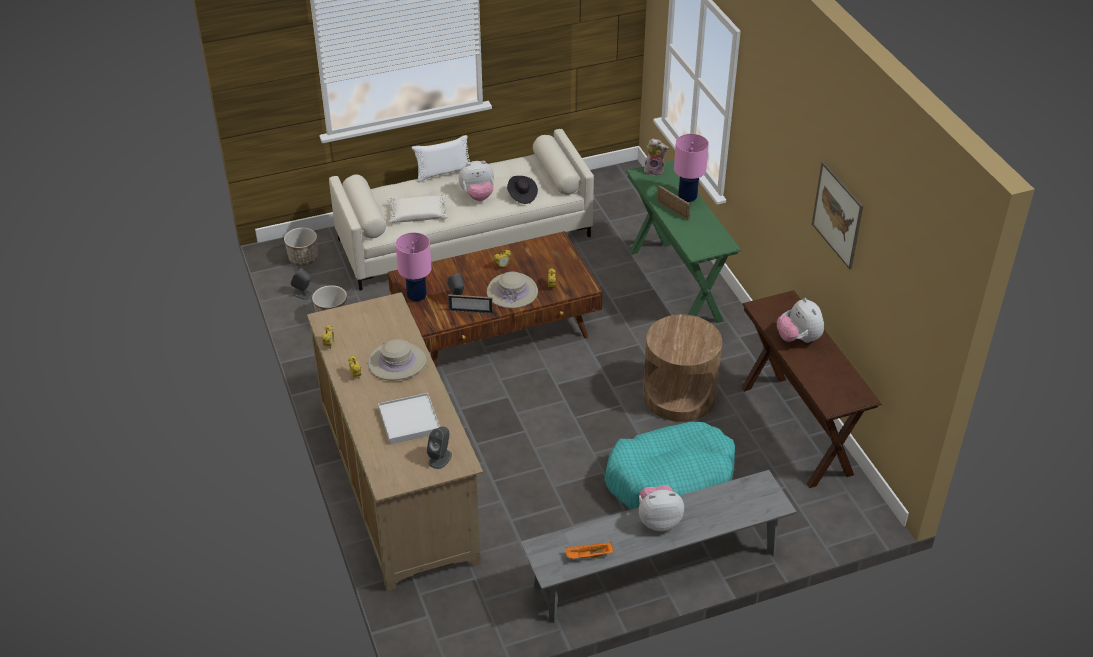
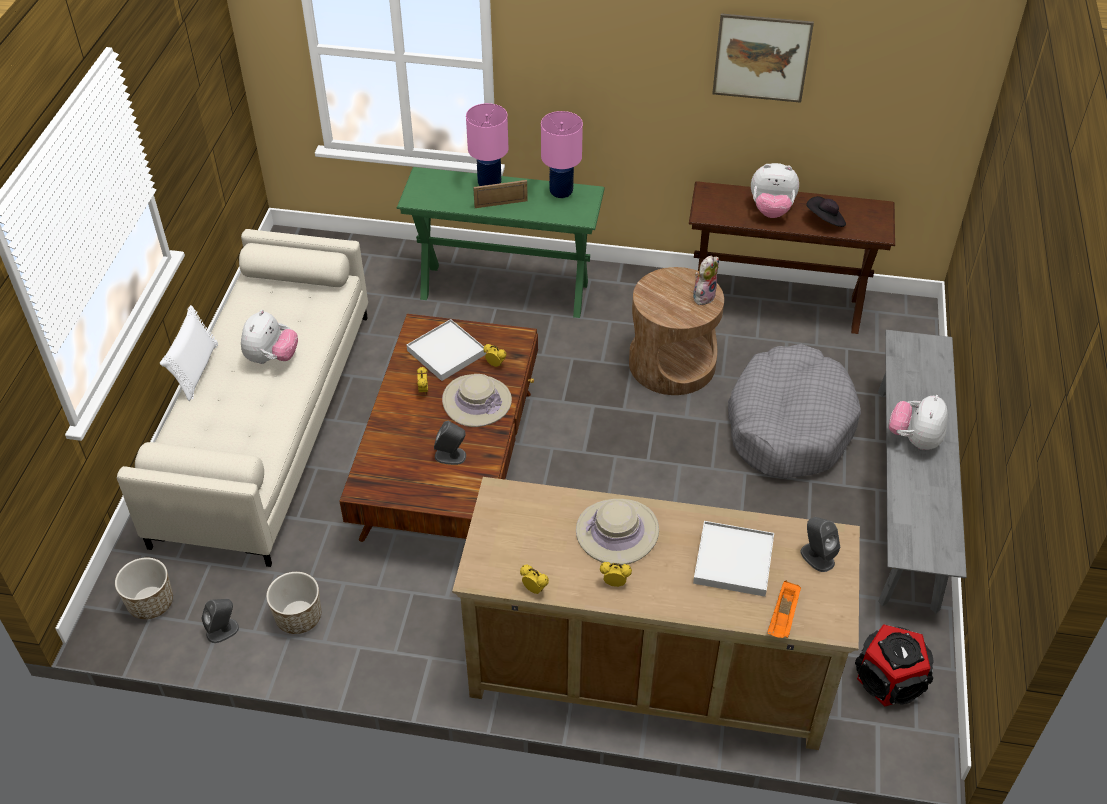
camera: 60 degrees left, 5 degrees up
(416, 296) = (412, 491): pink table lamp -> pink table lamp (560, 193)
(417, 212) = (250, 426): white pillow -> none
(470, 312) = (482, 452): picture frame -> none
(470, 611) = (889, 679): none -> speaker
(522, 195) = (310, 320): black hat -> black hat (825, 221)
(544, 261) = (446, 352): none -> white tray
(588, 556) = (938, 517): orange tray -> orange tray (783, 617)
(654, 170) = (420, 187): plush toy -> plush toy (703, 296)
(671, 480) = (789, 425): turquoise dog bed -> grey dog bed

